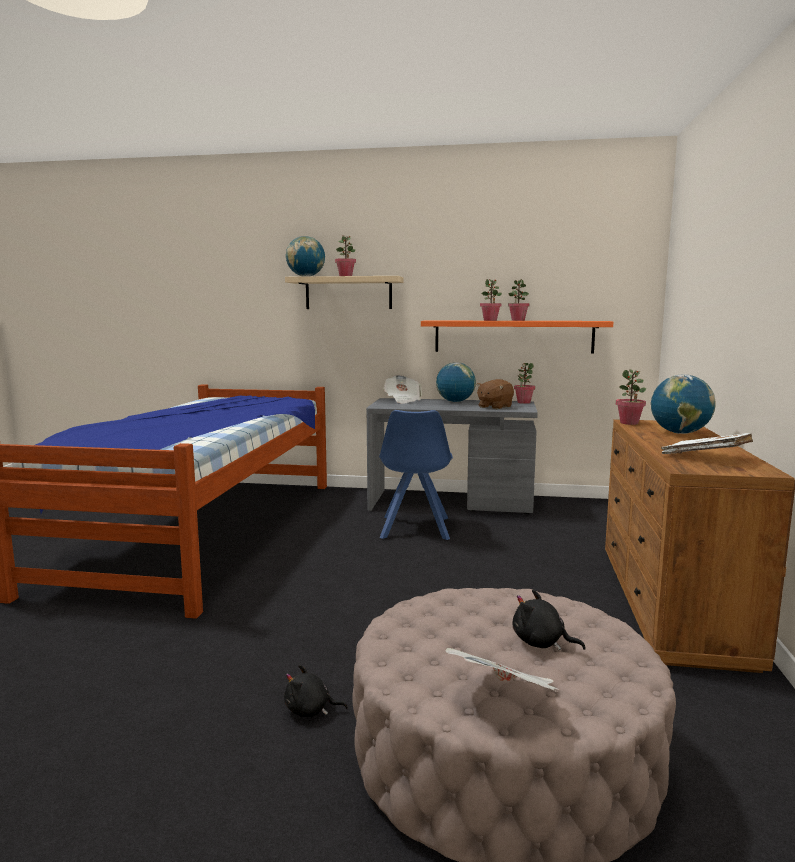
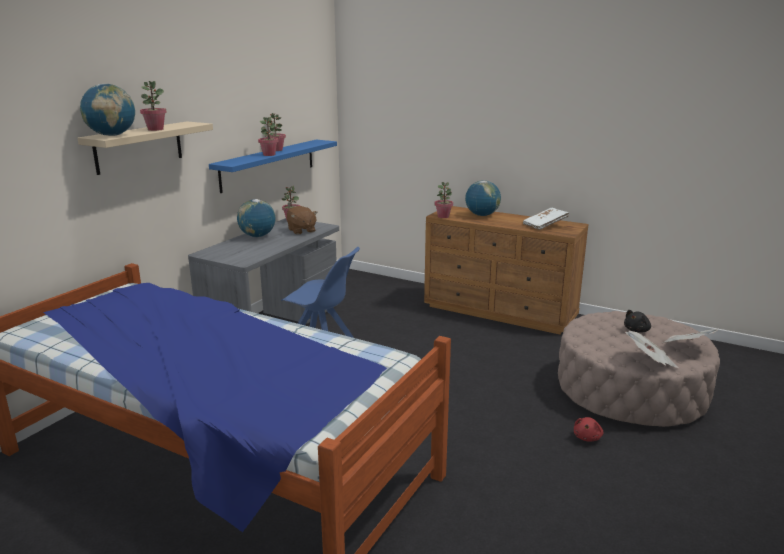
camera: 70 degrees left, 10 degrees up
(310, 710) = (587, 437): black plush toy -> red plush toy
(403, 400) = (220, 250): newspaper -> newspaper (650, 362)
(513, 336) = (268, 164): orange shelf -> blue shelf

